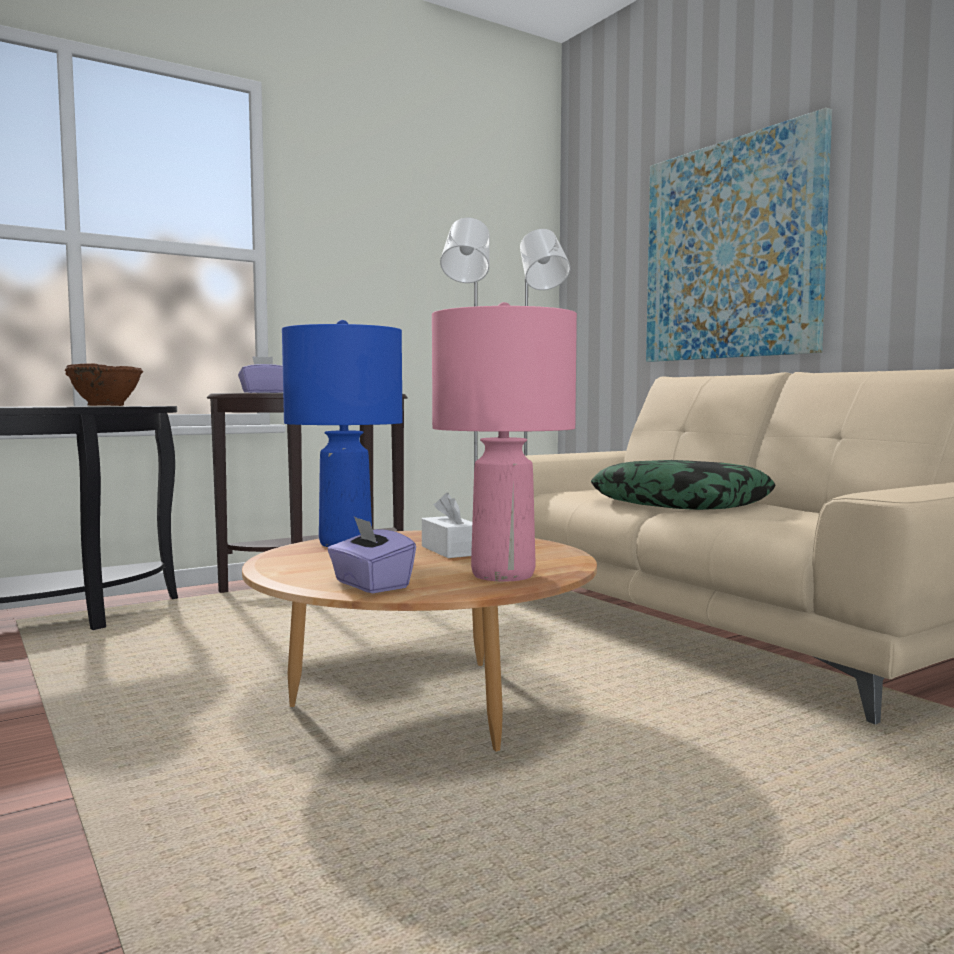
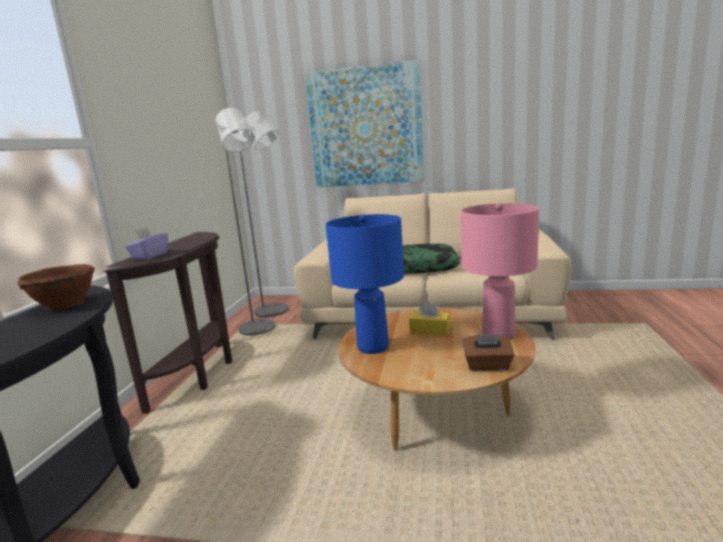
camera: 45 degrees left, 10 degrees up
(370, 585) = (487, 366): purple tissue box -> brown tissue box
(450, 550) = (430, 331): white tissue box -> yellow tissue box

